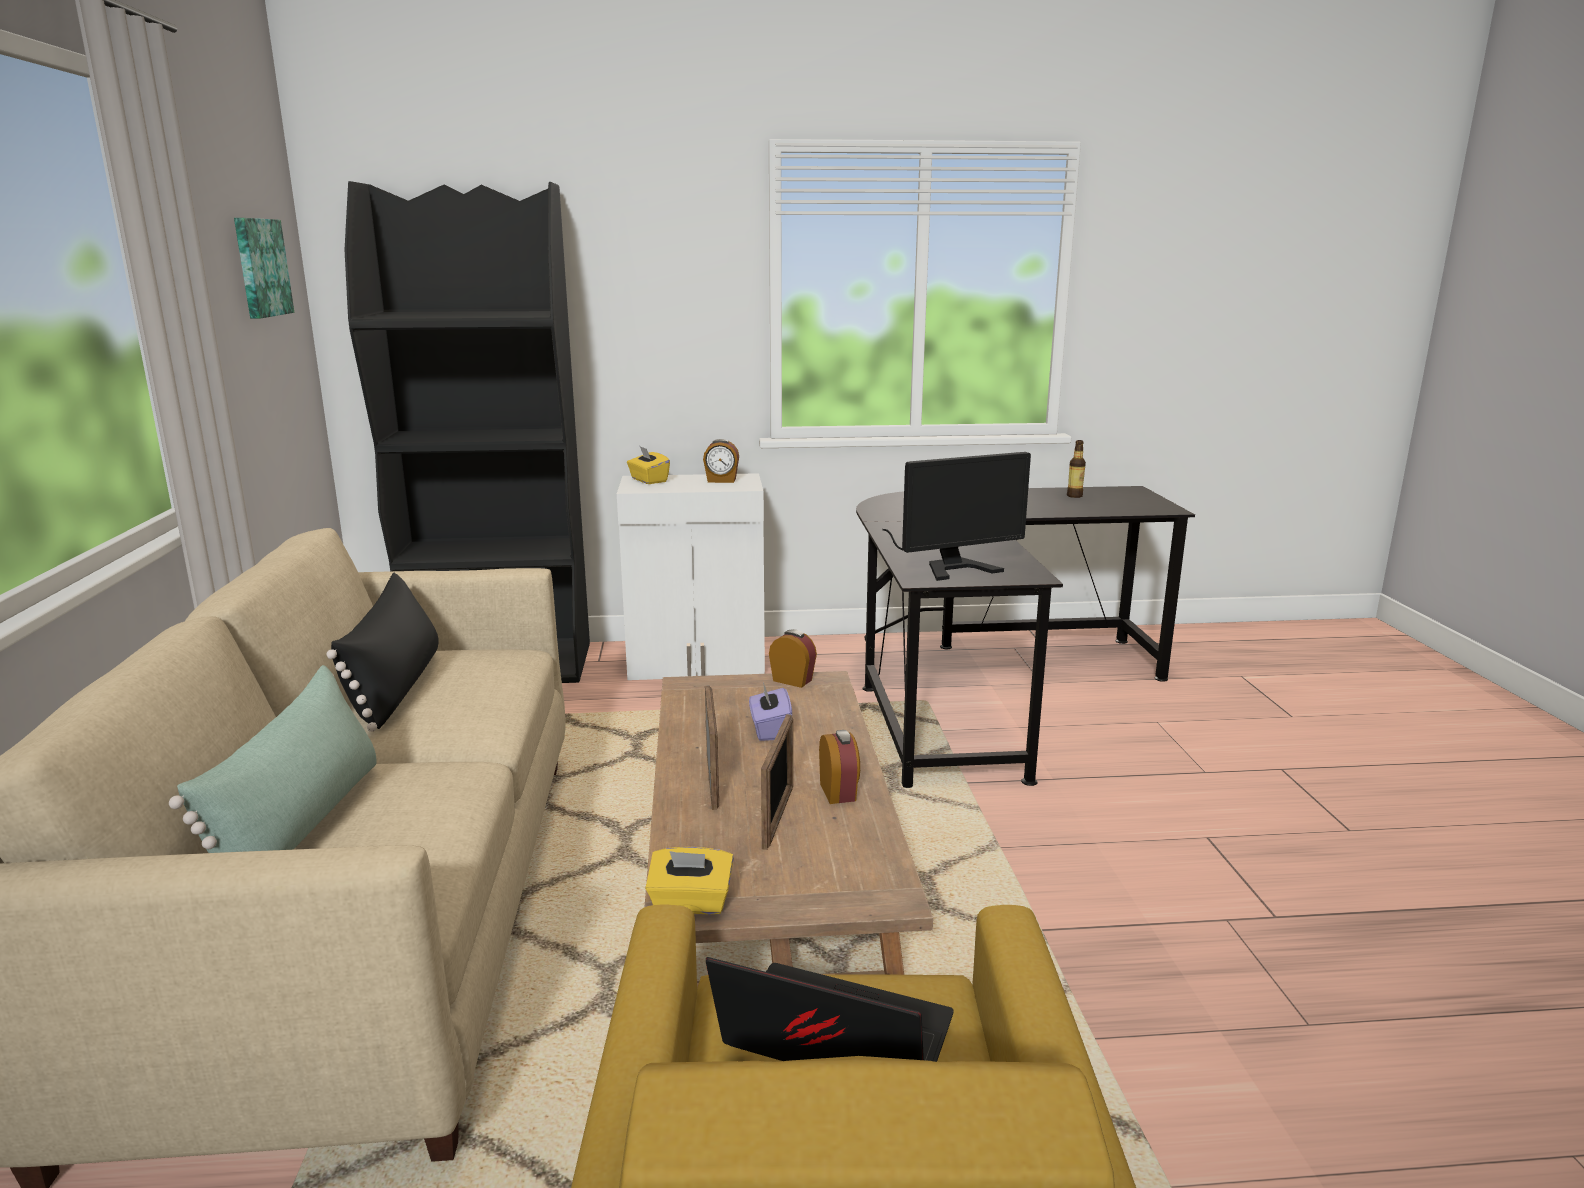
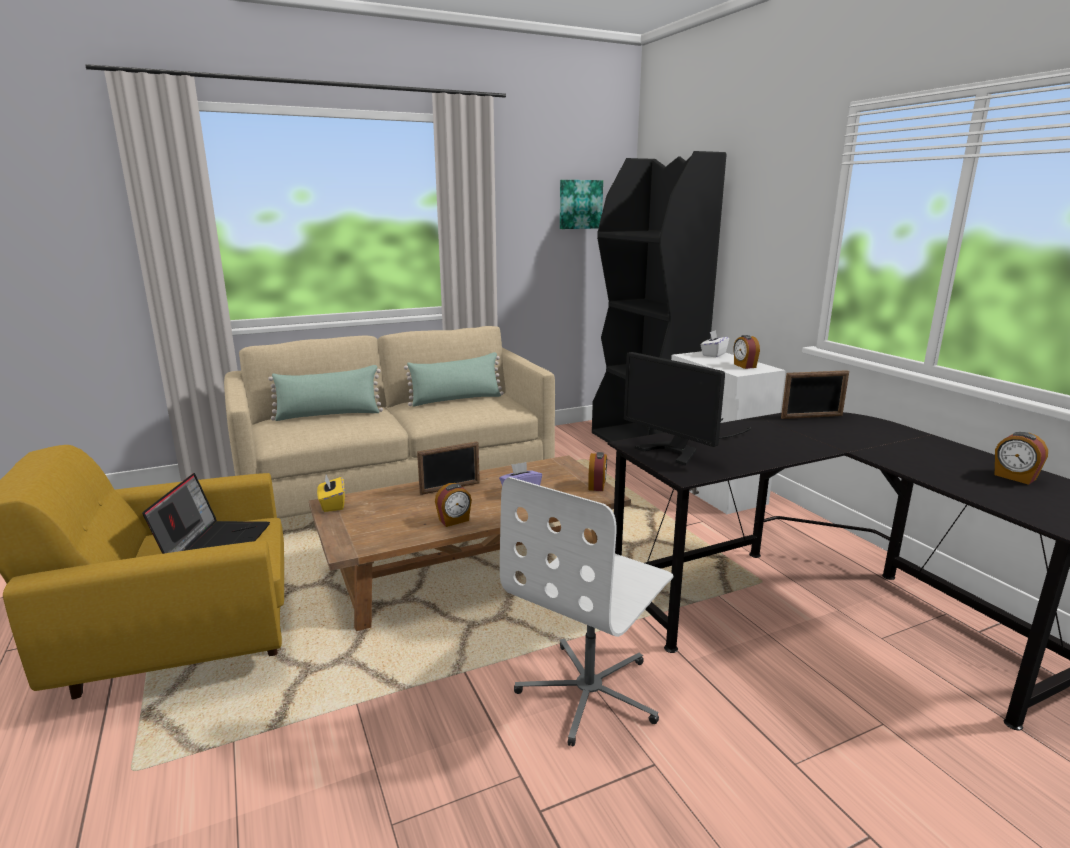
camera: 70 degrees right, 0 degrees up
(396, 687) = (456, 400): black pillow -> green pillow
(648, 480) = (713, 354): yellow tissue box -> white tissue box
(778, 817) = (419, 510): picture frame -> picture frame (812, 417)
(1074, 496) = (1014, 477): bottle -> alarm clock
(1094, 847) = (590, 692): none -> white office chair

